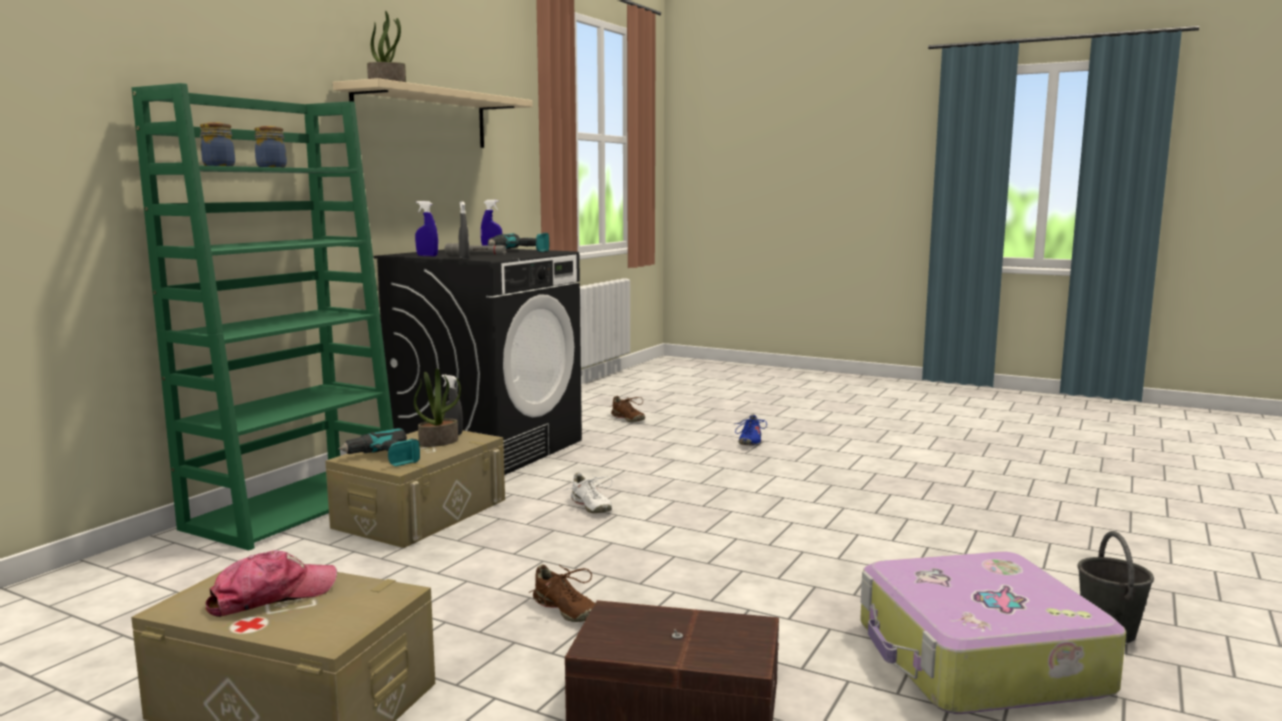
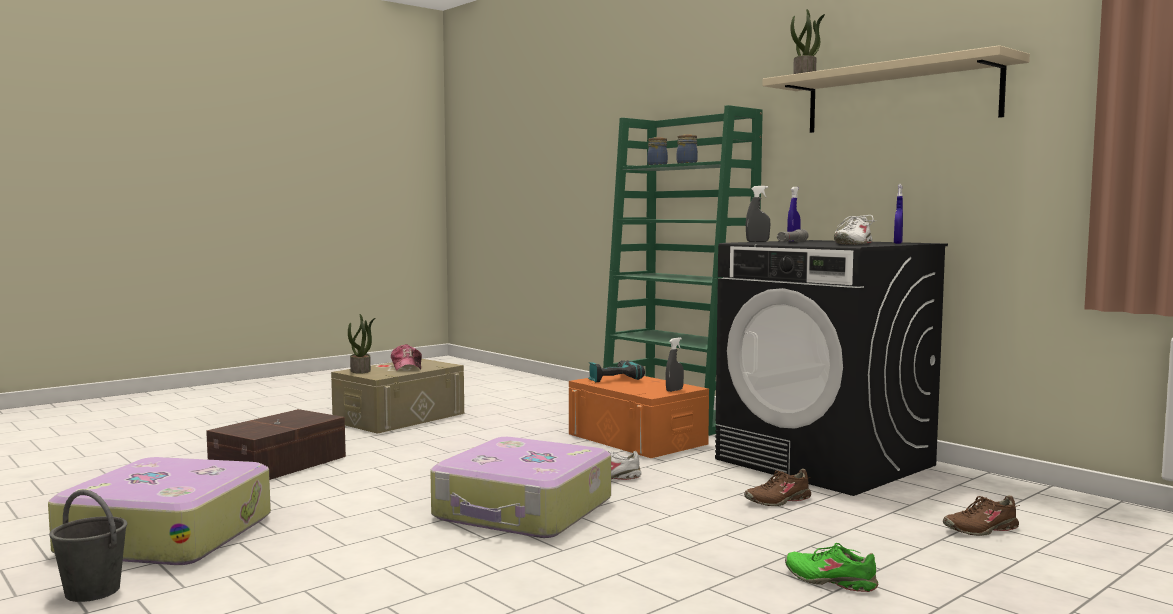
camera: 110 degrees right, 5 degrees down
(421, 513) = (637, 439): beige storage box -> orange storage box
(438, 442) = (649, 387): potted plant -> potted plant (361, 370)
(519, 251) = (853, 244): power drill -> white shoe
(564, 610) = (418, 456): brown shoe -> brown shoe (778, 501)
(713, 521) = (523, 510): none -> suitcase
(749, 441) = (830, 581): blue shoe -> green shoe

